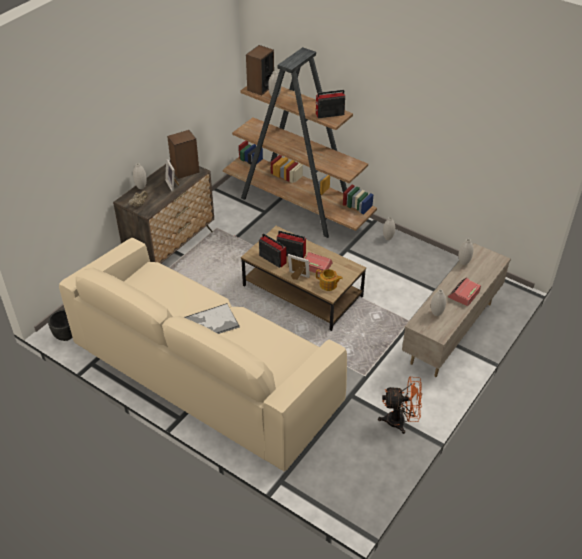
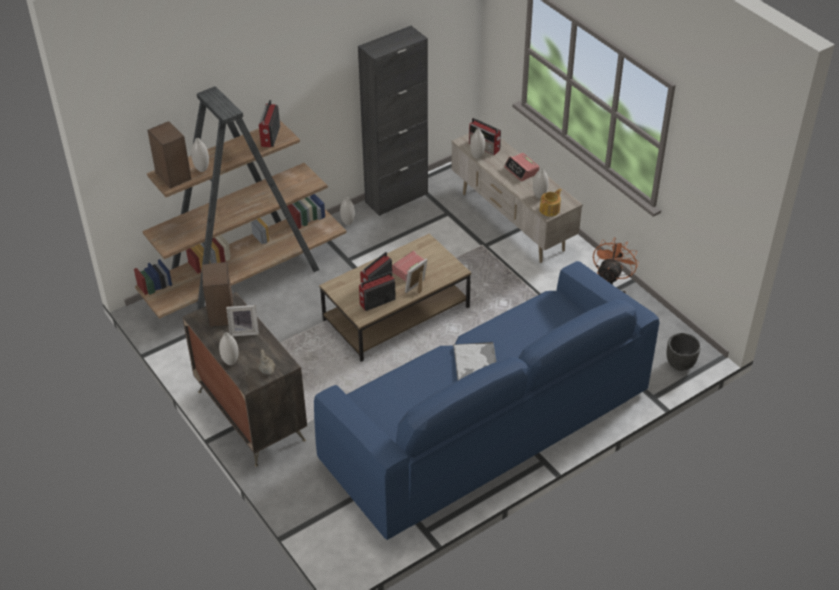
camera: 70 degrees left, 0 degrees up
(66, 336) = (364, 552): black planter -> black planter (680, 365)
(205, 373) = (486, 425): beige sofa -> blue sofa
(328, 285) = (442, 268): teapot -> teapot (550, 210)
(434, 256) = (396, 198): none -> black cabinet
(479, 264) = (485, 147): none -> radio

